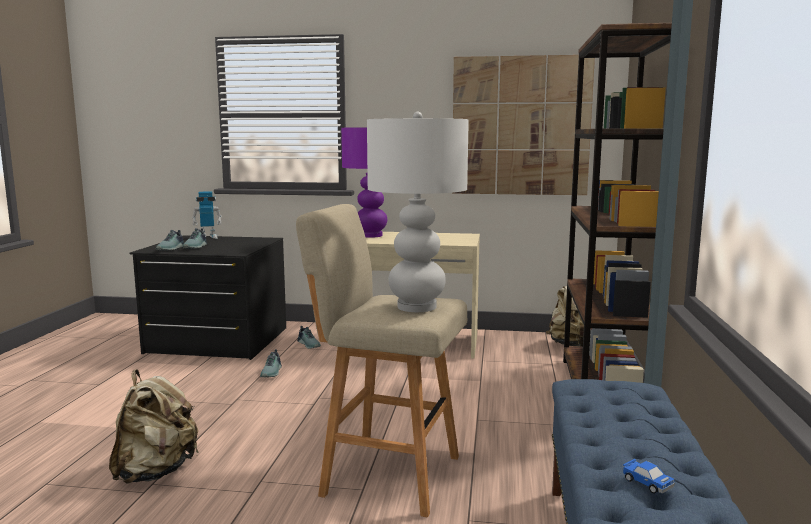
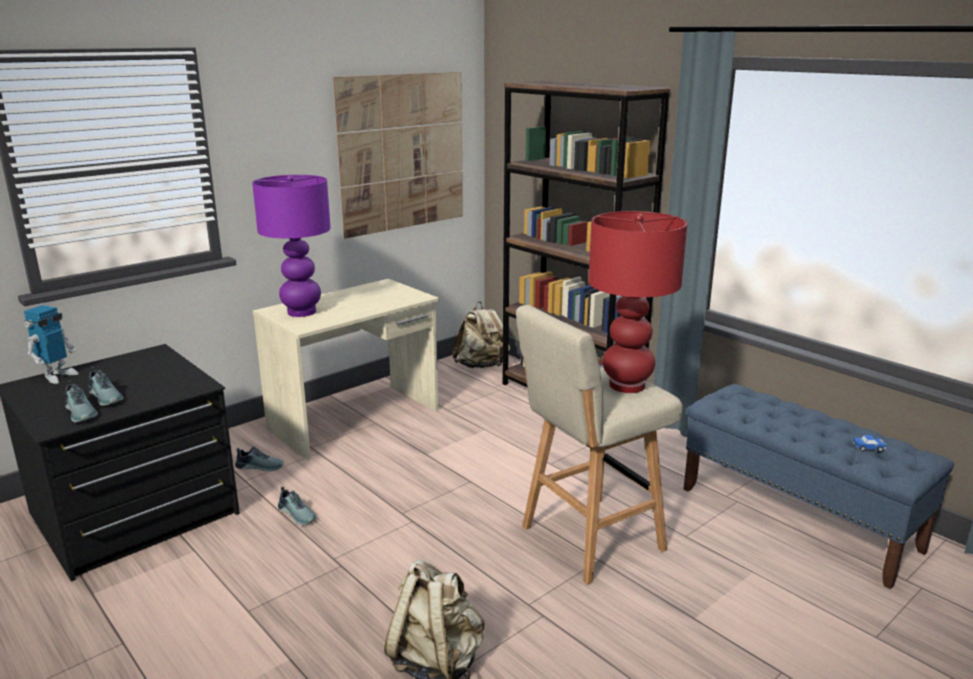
camera: 50 degrees left, 10 degrees up
(417, 307) = (627, 385): white table lamp -> red table lamp

